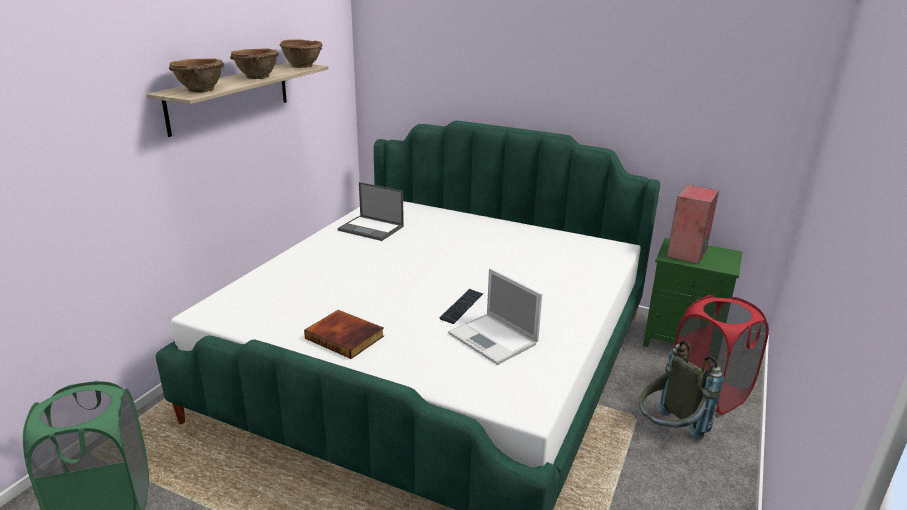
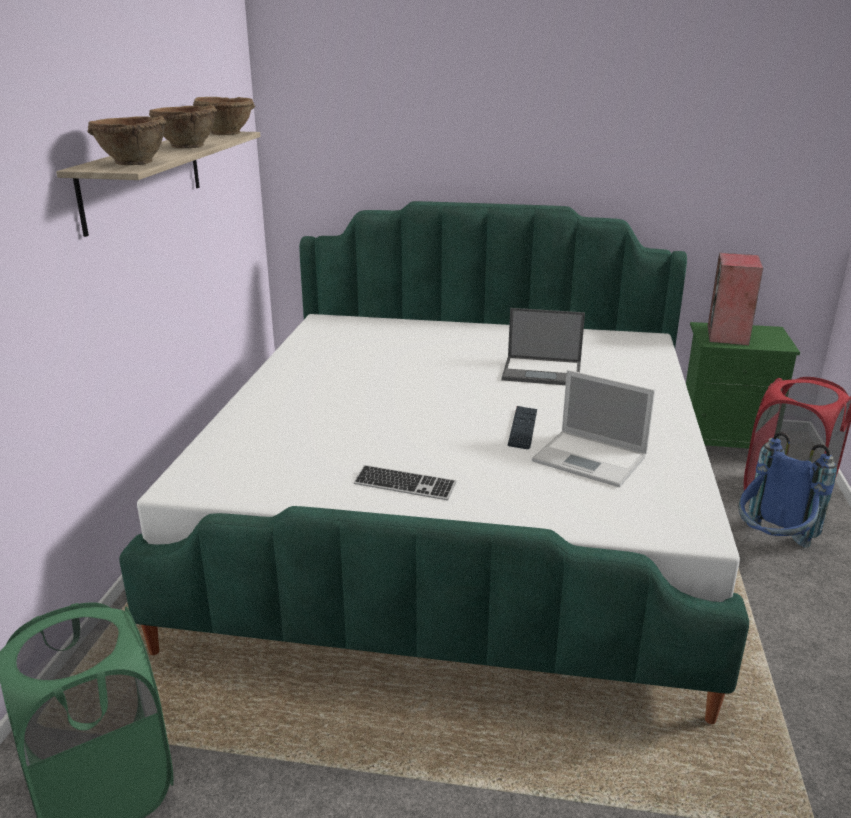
camera: 15 degrees left, 0 degrees up
(346, 337) = (404, 485): book -> keyboard
(372, 228) = (333, 352): laptop -> laptop (543, 371)
(668, 432) = (770, 546): grey backpack -> blue backpack

